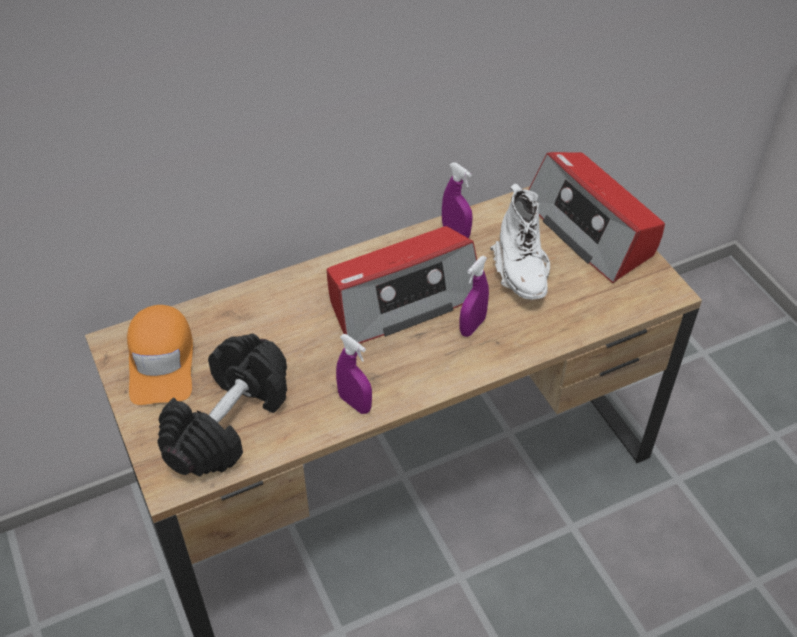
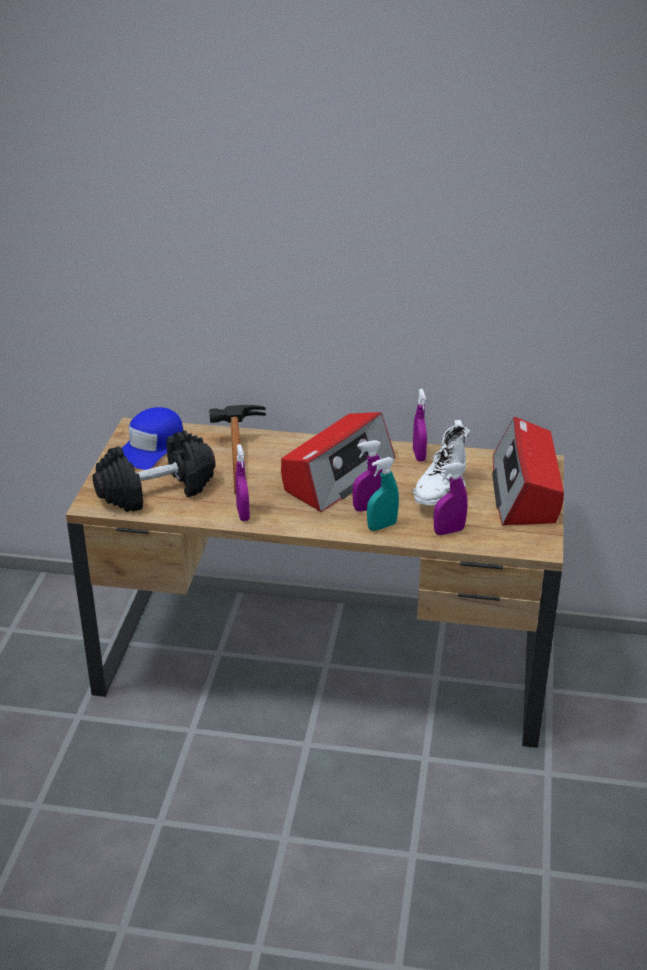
camera: 35 degrees right, 15 degrees down
(162, 362) = (151, 447): orange cap -> blue cap
(272, 326) = (236, 456): none -> hammer
(402, 299) = (337, 475): radio -> radio turned 60 degrees counterclockwise
(507, 343) = (382, 526): none -> turquoise spray bottle
(573, 315) = (449, 531): none -> purple spray bottle

